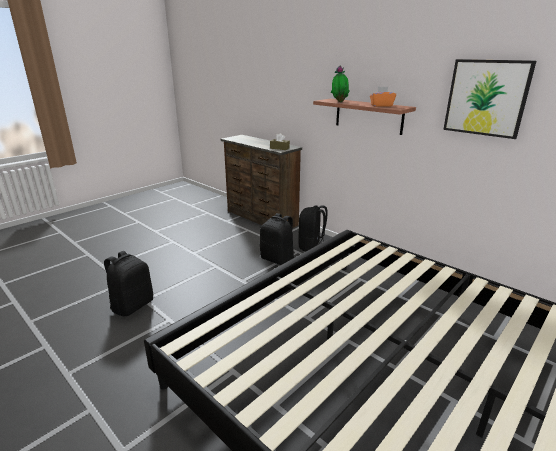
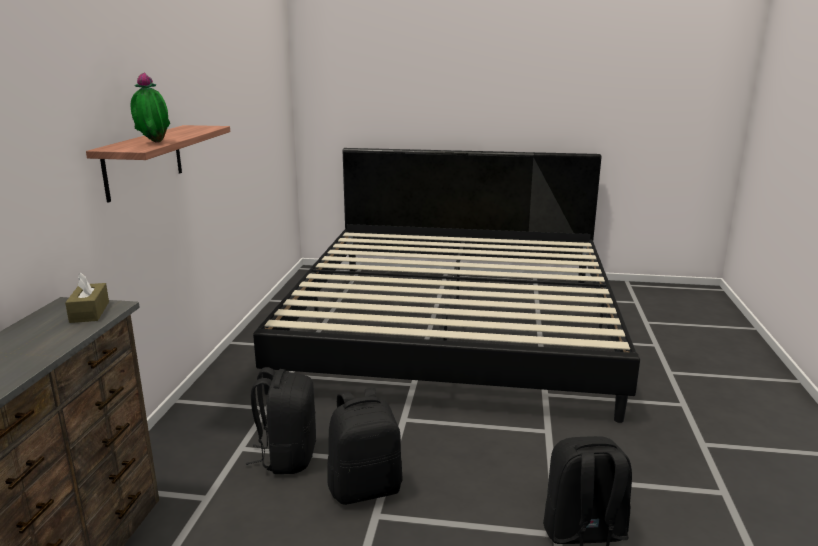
camera: 125 degrees left, 5 degrees down
(312, 246) = (208, 440): black backpack -> black backpack (365, 488)
(381, 105) = (189, 130): orange tissue box -> none
(486, 98) = (221, 96): picture -> none

